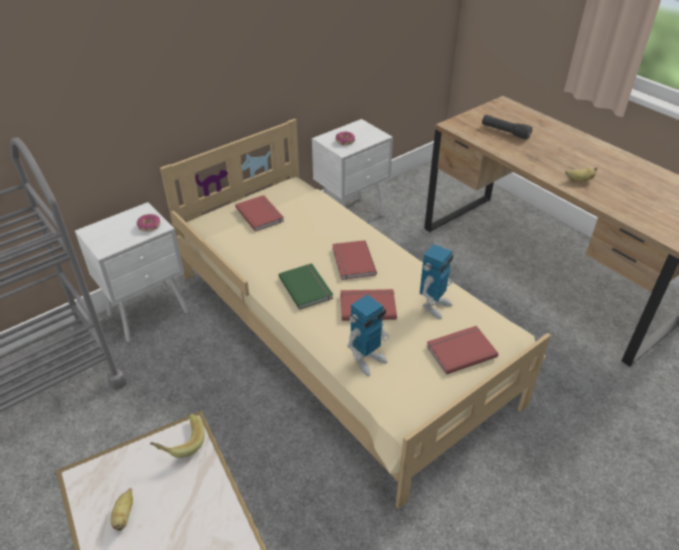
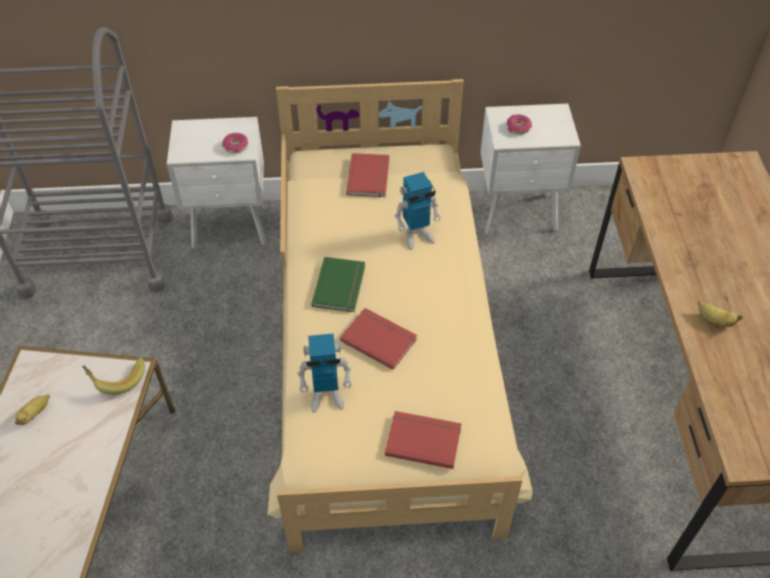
camera: 35 degrees right, 10 degrees up
(352, 262) = (410, 280): red book -> none
(434, 306) = (444, 377): toy robot -> toy robot (417, 236)
(505, 132) = (696, 207): black flashlight -> none

